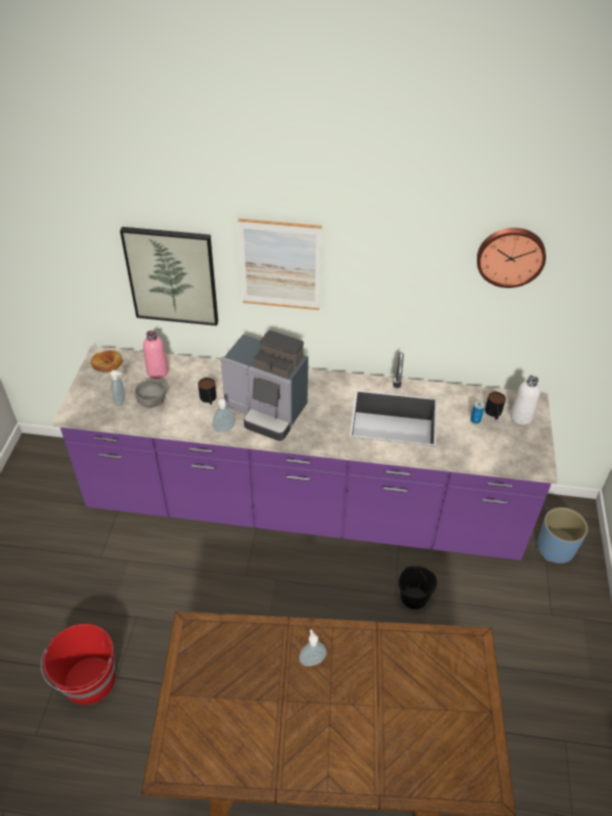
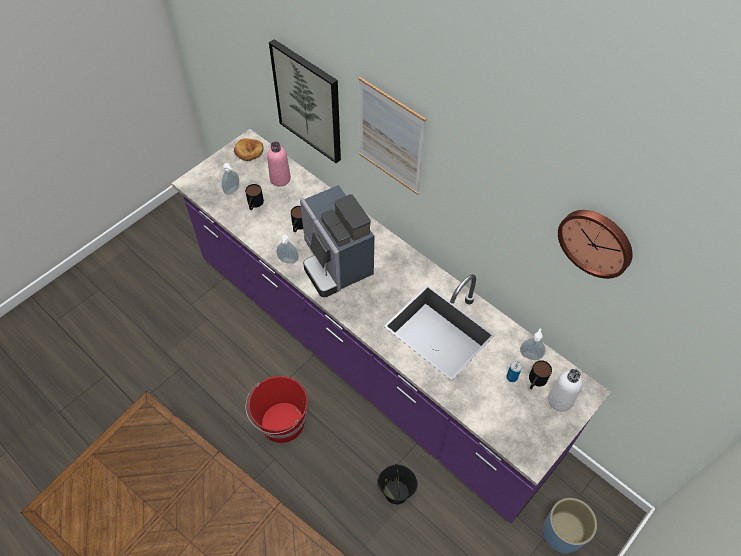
camera: 35 degrees right, 10 degrees up
(89, 681) = (117, 396): red bucket -> red bucket (282, 423)
(152, 402) = (254, 204): grey bowl -> mug
(312, 660) = (206, 498): soap dispenser -> soap dispenser (530, 355)

